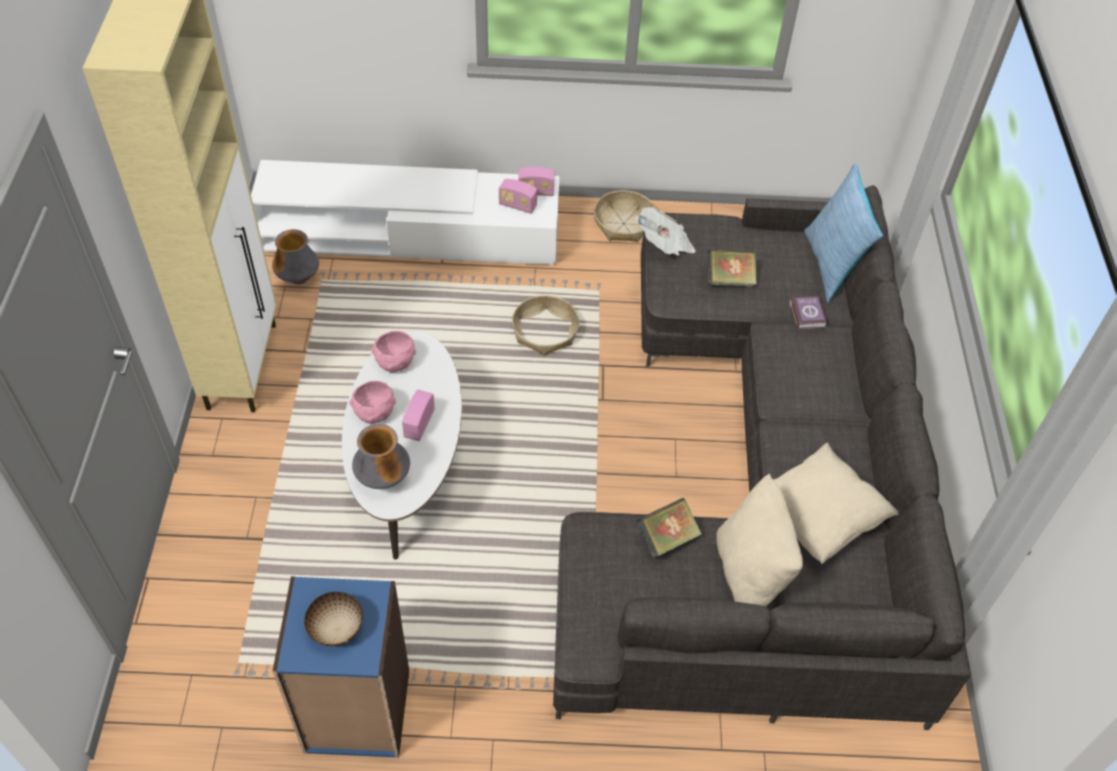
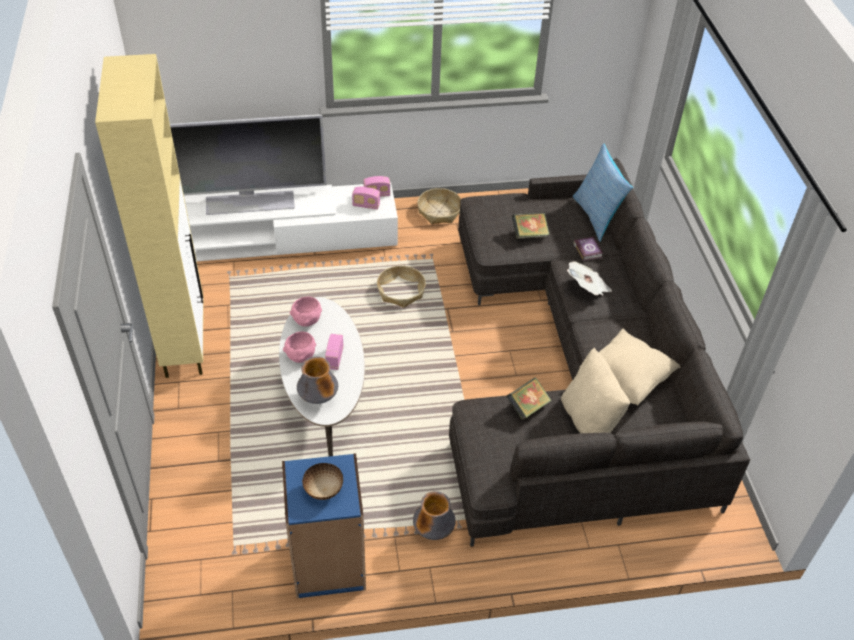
camera: 10 degrees left, 5 degrees down
(299, 279) = (212, 278): vase -> vase (433, 531)
(363, 181) = (250, 202): none -> television
(664, 244) = (479, 217): newspaper -> newspaper (587, 288)

